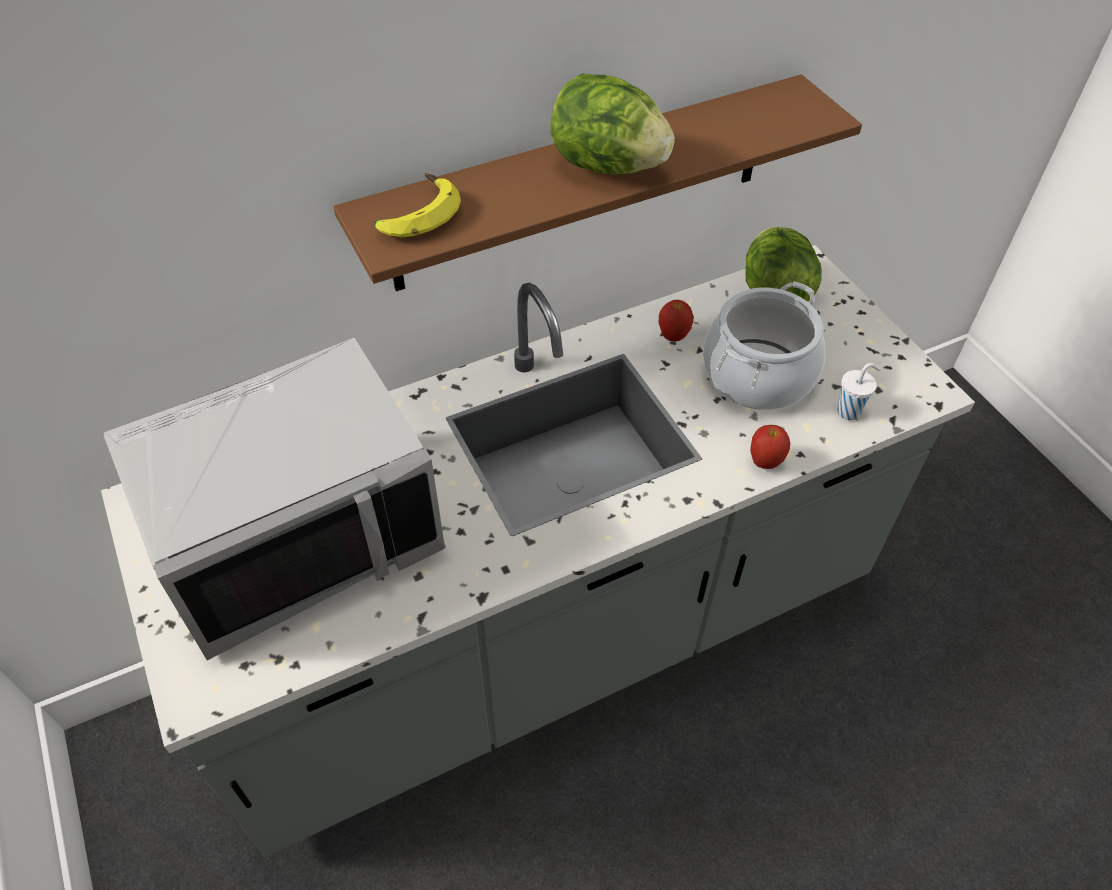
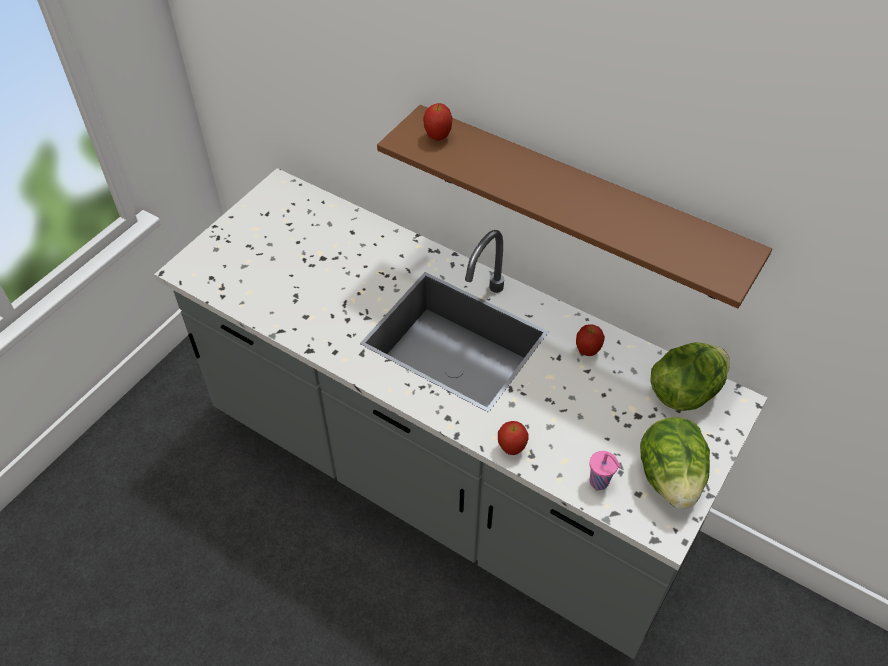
camera: 60 degrees right, 0 degrees up
(299, 536) = (298, 255): grey microwave -> none
(415, 215) = (438, 137): banana -> apple
(607, 166) = (558, 193): lettuce -> lettuce (669, 477)
(757, 374) = (591, 413): cooking pot -> none
(849, 411) = (600, 482): white cup -> pink cup

